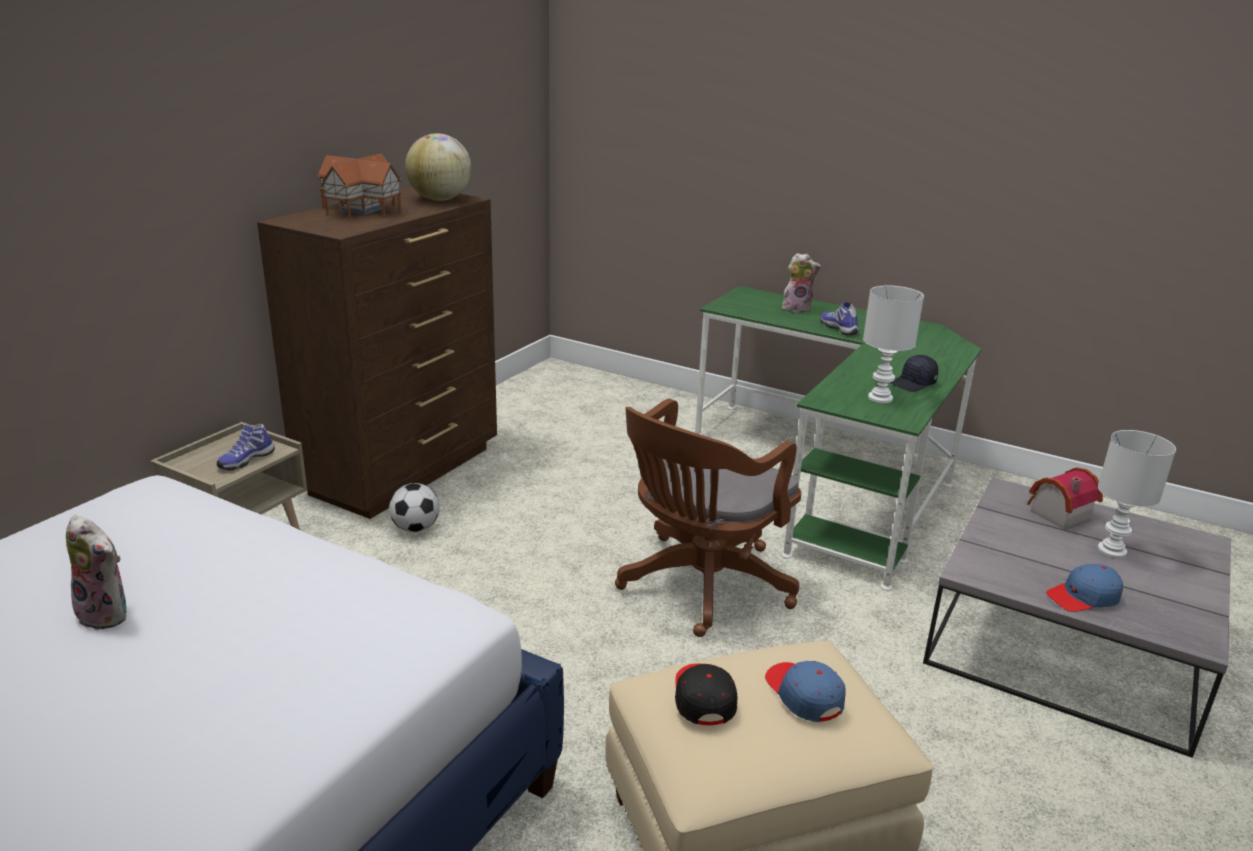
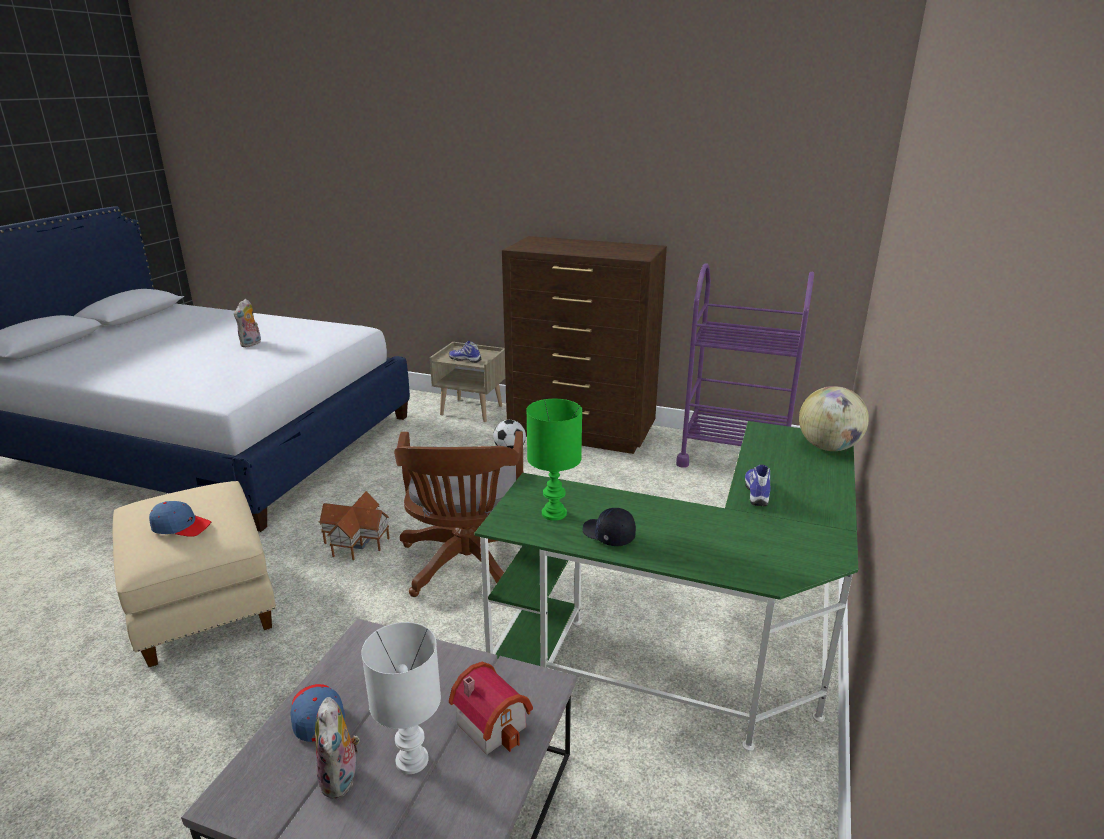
camera: 80 degrees right, 0 degrees up
(363, 210) = (577, 245): toy house -> toy house (357, 541)
(440, 200) = (628, 253): globe -> globe (828, 447)
(530, 400) = (734, 457): none -> purple cart
(700, 587) = (467, 567): brown office chair -> brown office chair turned 120 degrees counterclockwise
(703, 697) = (192, 494): black cap -> none
(797, 308) = (805, 468): plush toy -> plush toy (341, 779)
(803, 695) = (181, 526): blue cap -> blue cap turned 45 degrees clockwise
(839, 329) = (758, 493): shoe -> shoe turned 45 degrees counterclockwise
(881, 398) = (554, 514): white table lamp -> green table lamp

